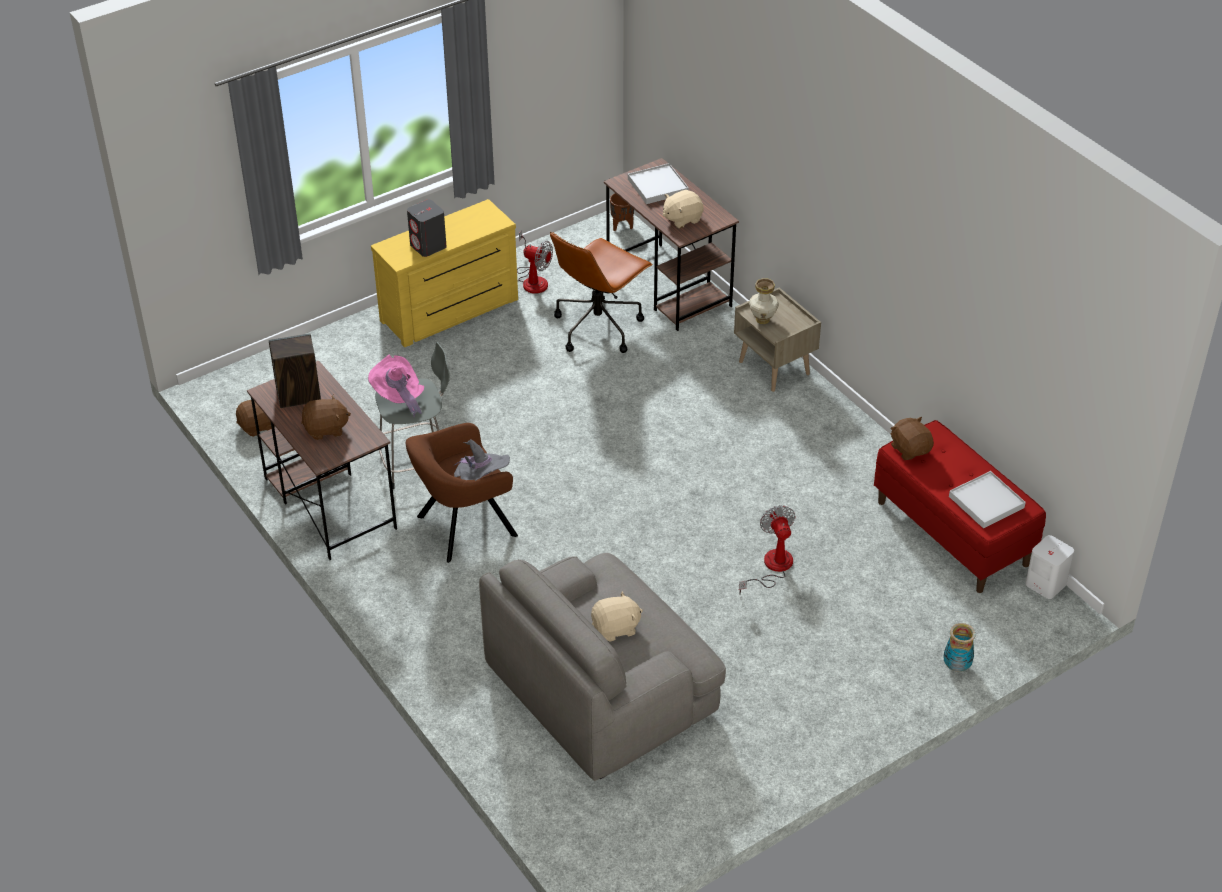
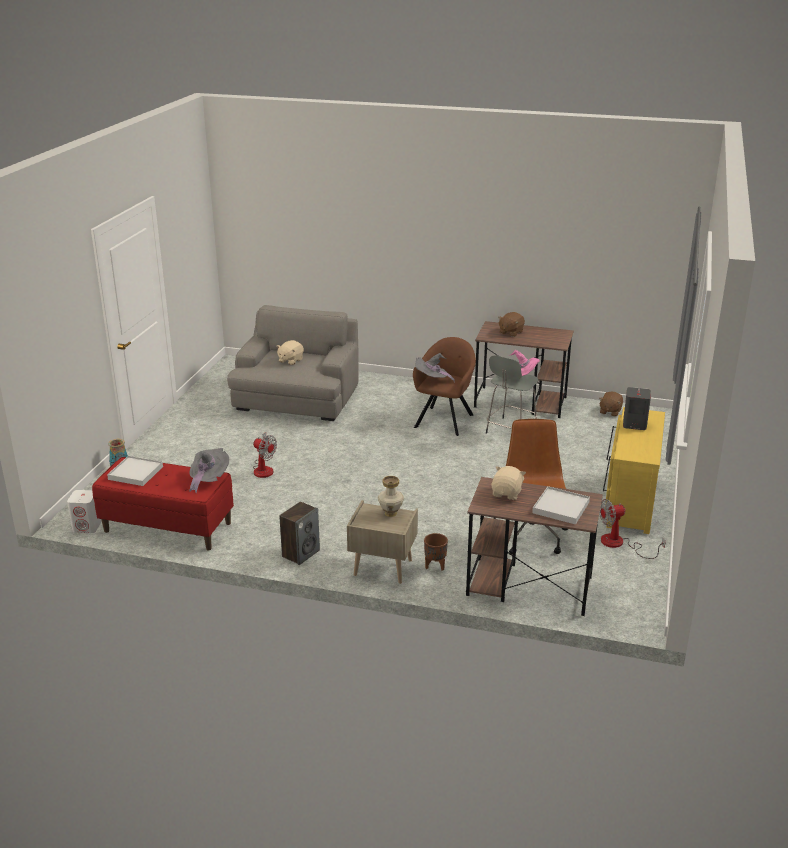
camera: 140 degrees right, 15 degrees down
(298, 396) = (547, 336): speaker -> speaker (301, 553)
(622, 226) = (633, 615): brown planter -> brown planter (435, 566)
(910, 449) = (208, 479): brown plush toy -> grey hat

